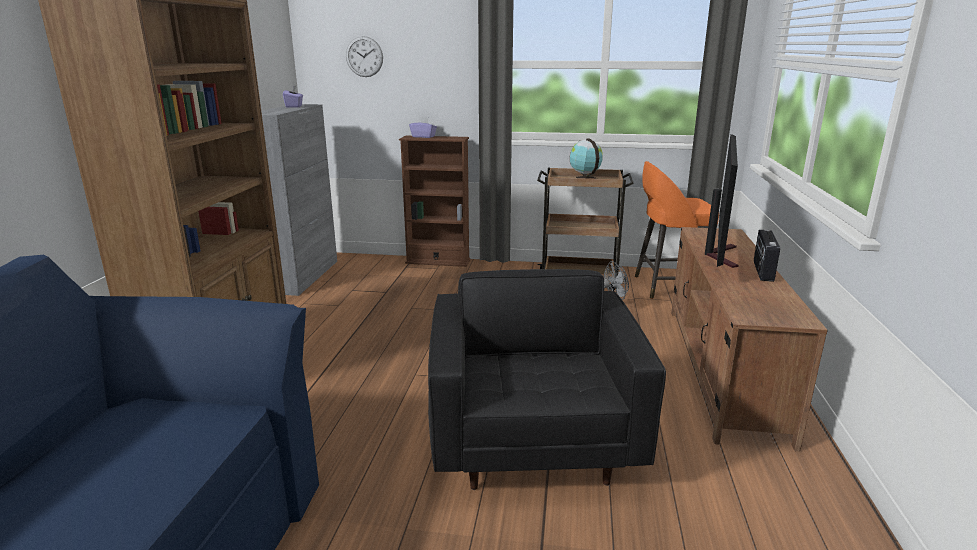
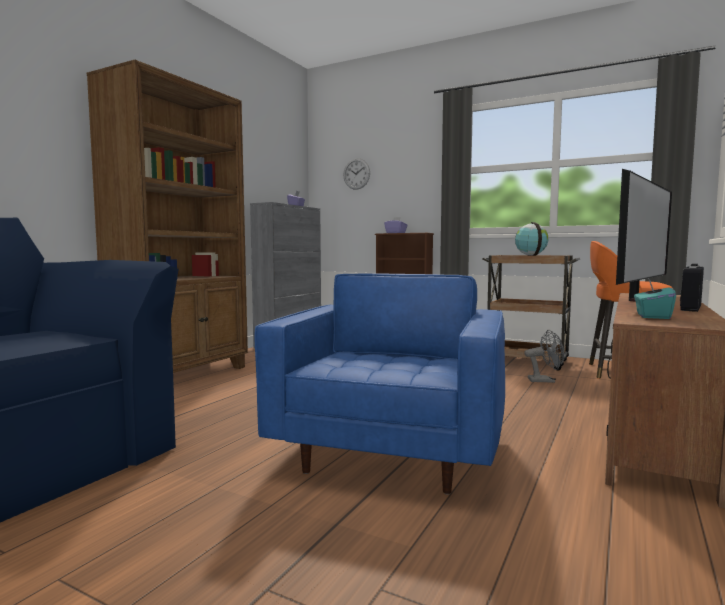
camera: 20 degrees right, 15 degrees down
(533, 442) = (392, 452): black armchair -> blue armchair
(750, 301) = (652, 316): none -> turquoise tissue box

